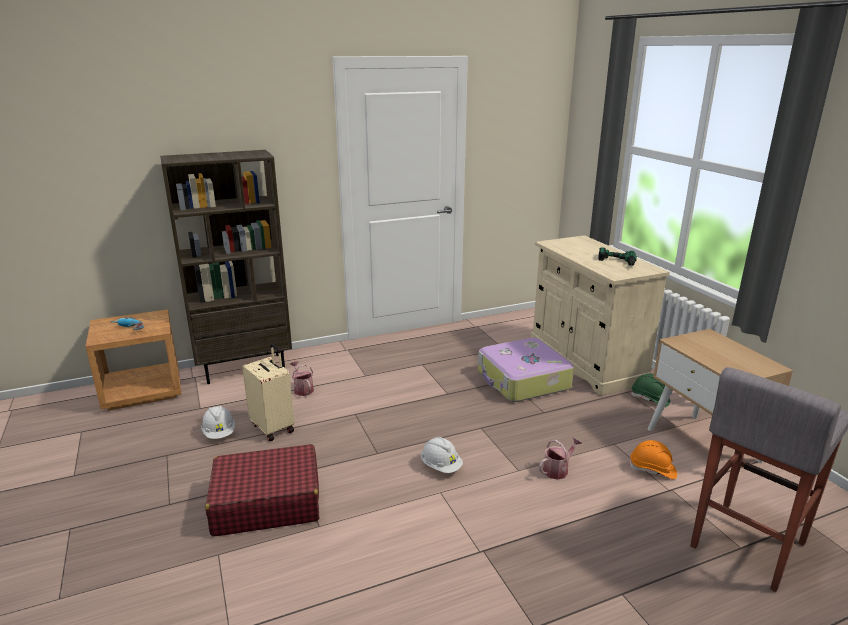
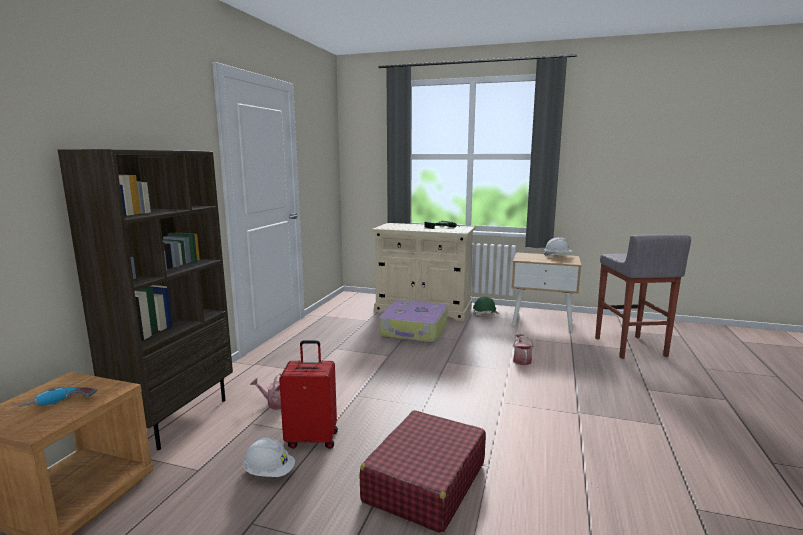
camera: 50 degrees left, 10 degrees down
(273, 427) = (312, 438): beige suitcase -> red suitcase
(441, 466) = (472, 390): white hard hat -> white hard hat (557, 256)
(652, 469) = (549, 339): orange hard hat -> none

